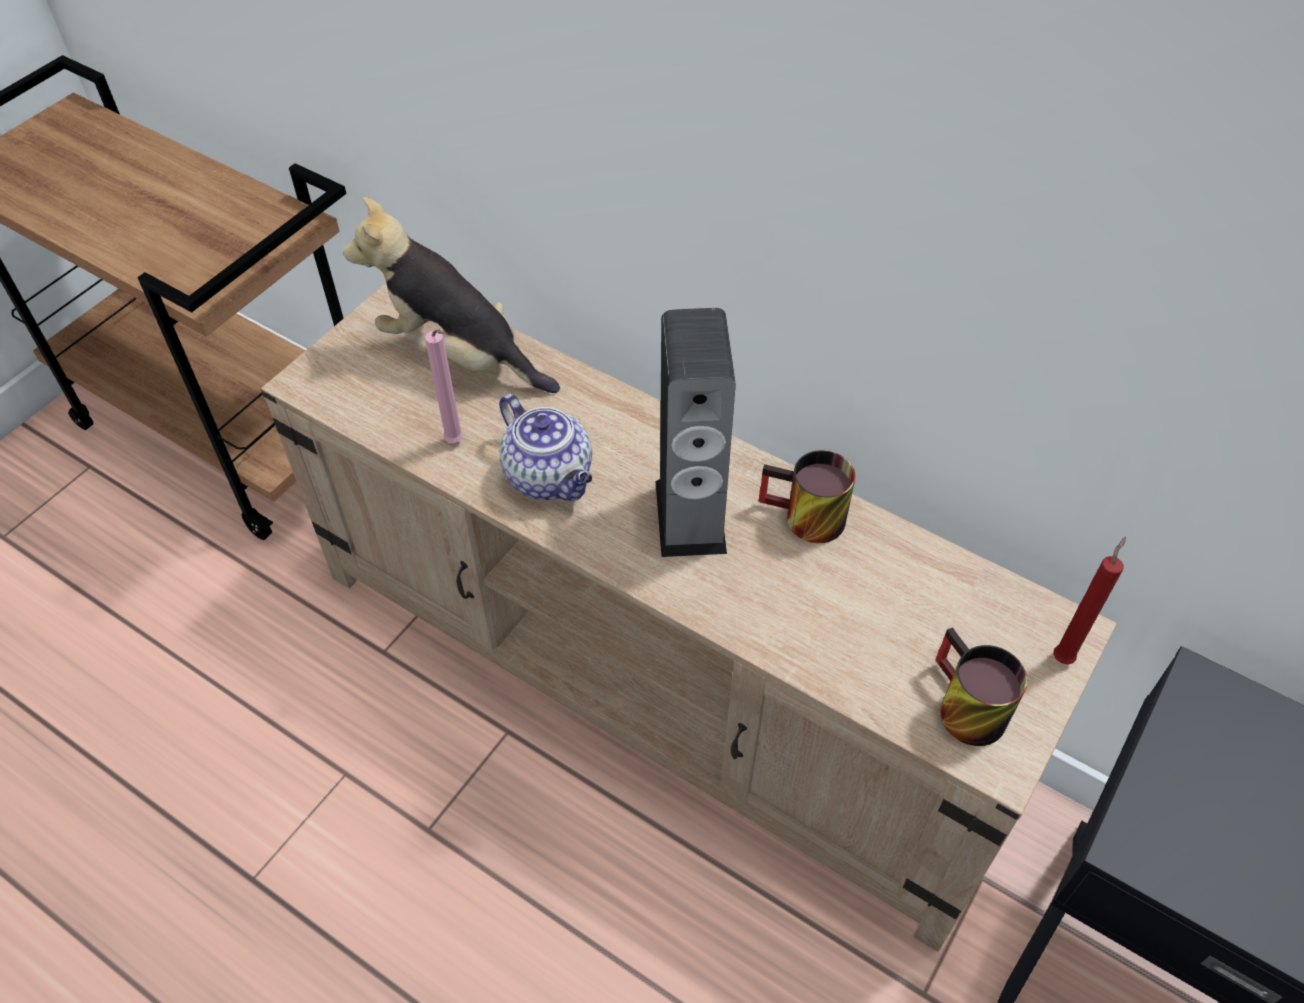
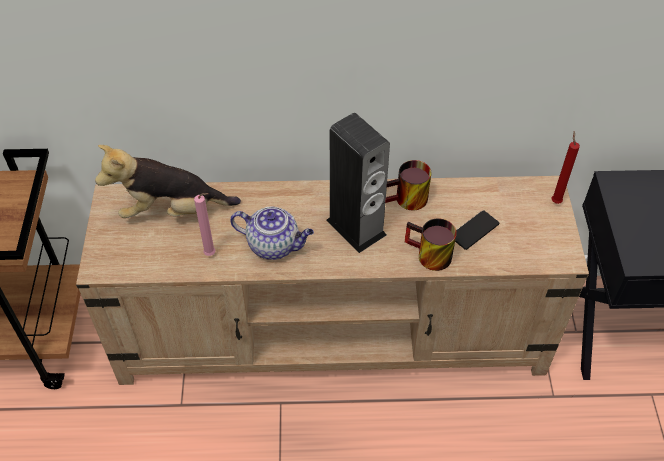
camera: 35 degrees left, 0 degrees up
(875, 625) = (474, 230): none -> phone
(961, 707) = (534, 244): mug -> mug (427, 256)

